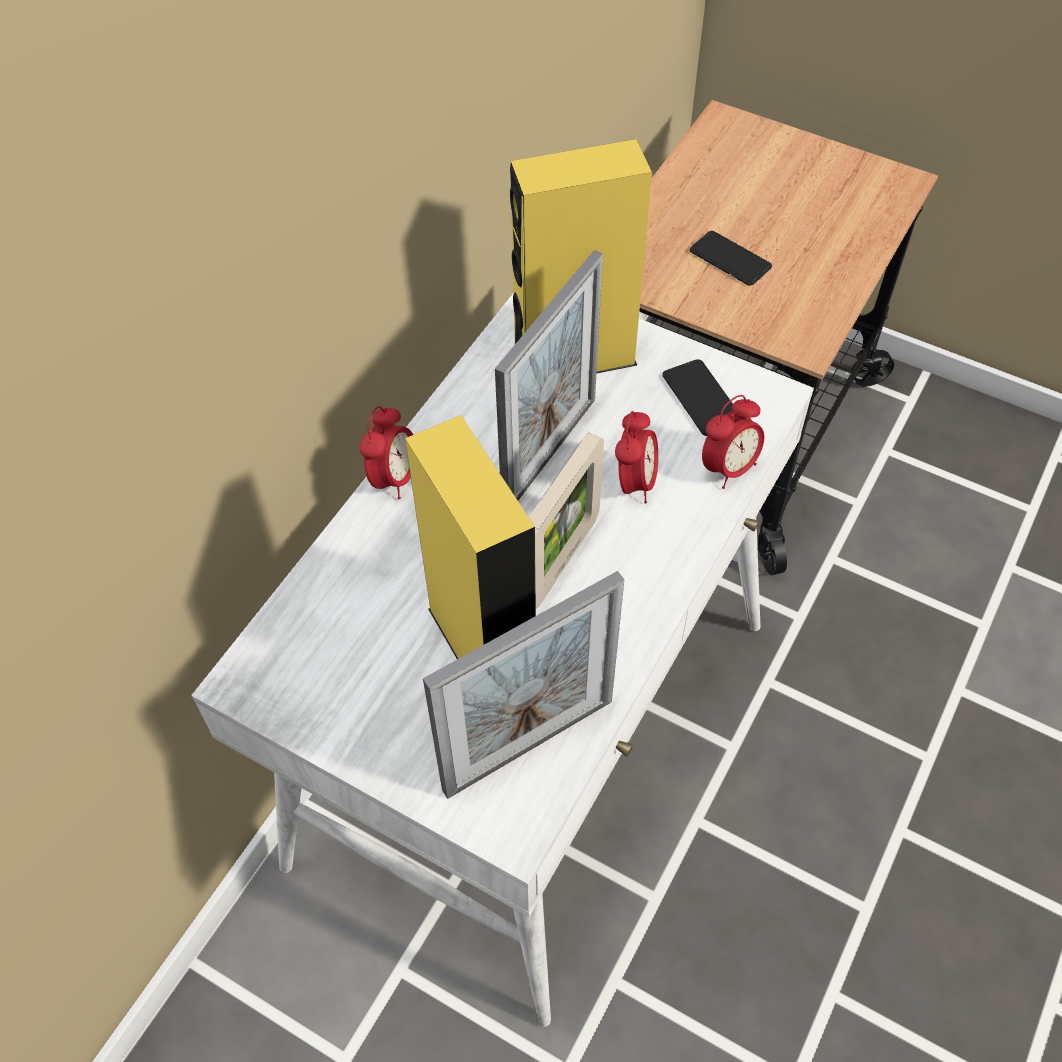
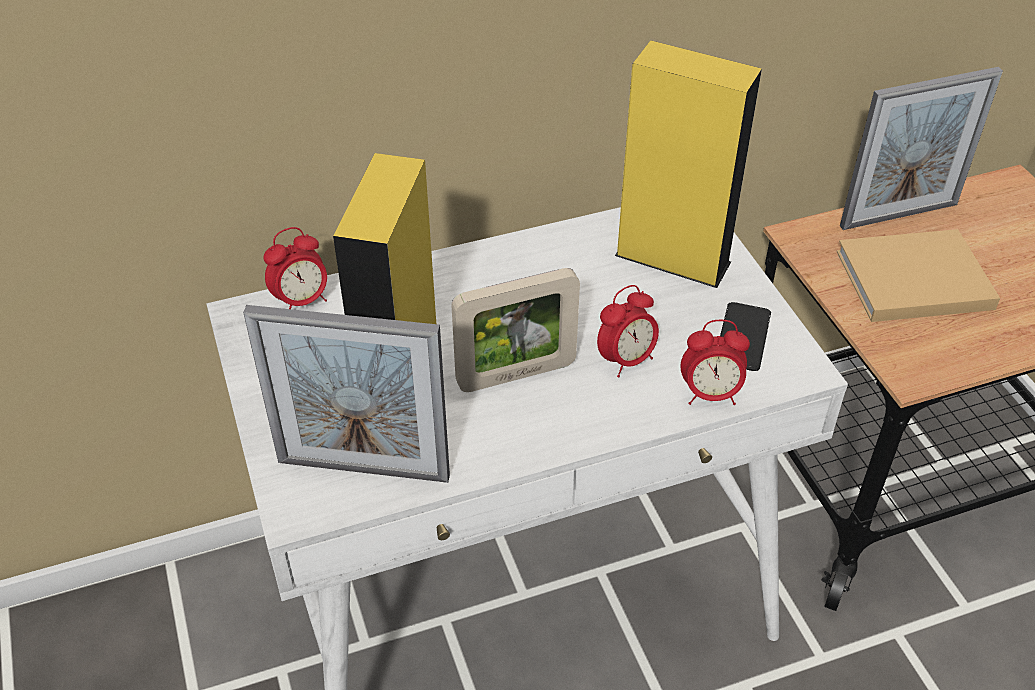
camera: 40 degrees right, 10 degrees down
(393, 478) = (462, 258): alarm clock -> alarm clock (302, 301)
(549, 452) = (585, 305): picture frame -> picture frame (899, 215)
(730, 259) = (909, 280): phone -> beige book

